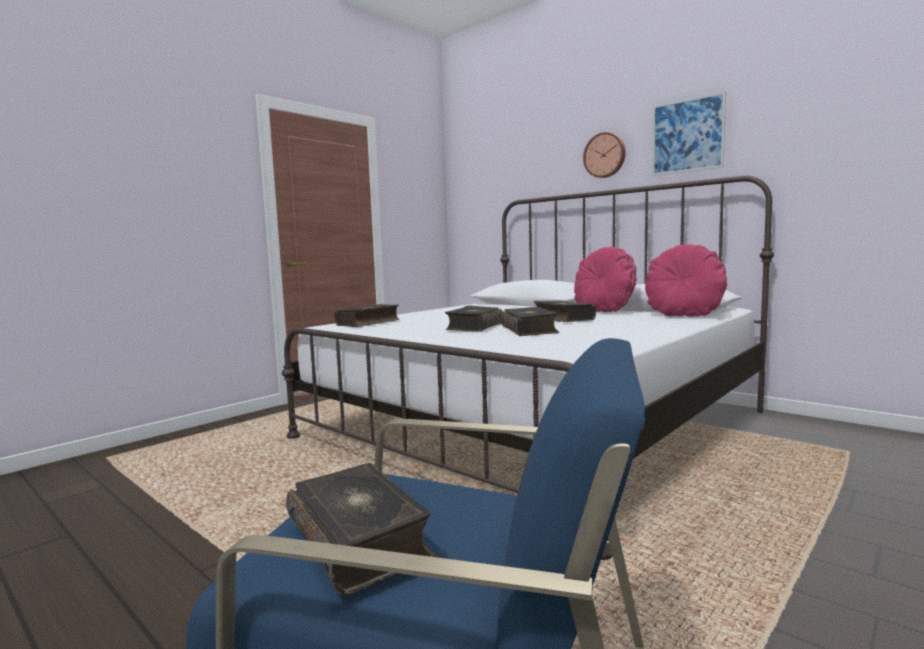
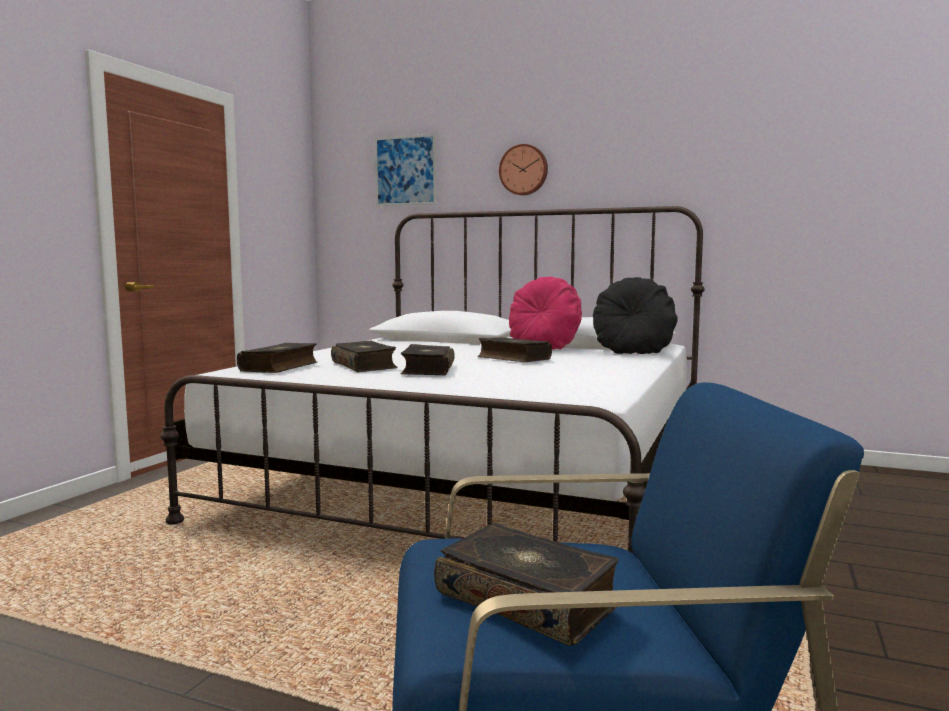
camera: 20 degrees left, 0 degrees up
(529, 330) = (497, 372): book -> book (365, 366)
(684, 316) = (633, 353): pink pillow -> black pillow
(687, 135) = (616, 157): picture -> picture (405, 170)

